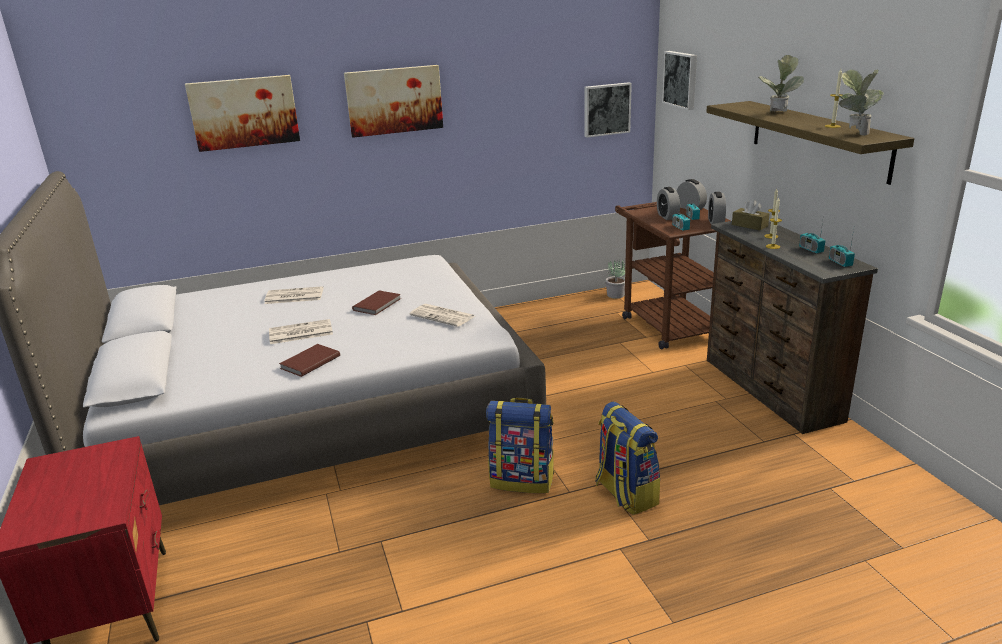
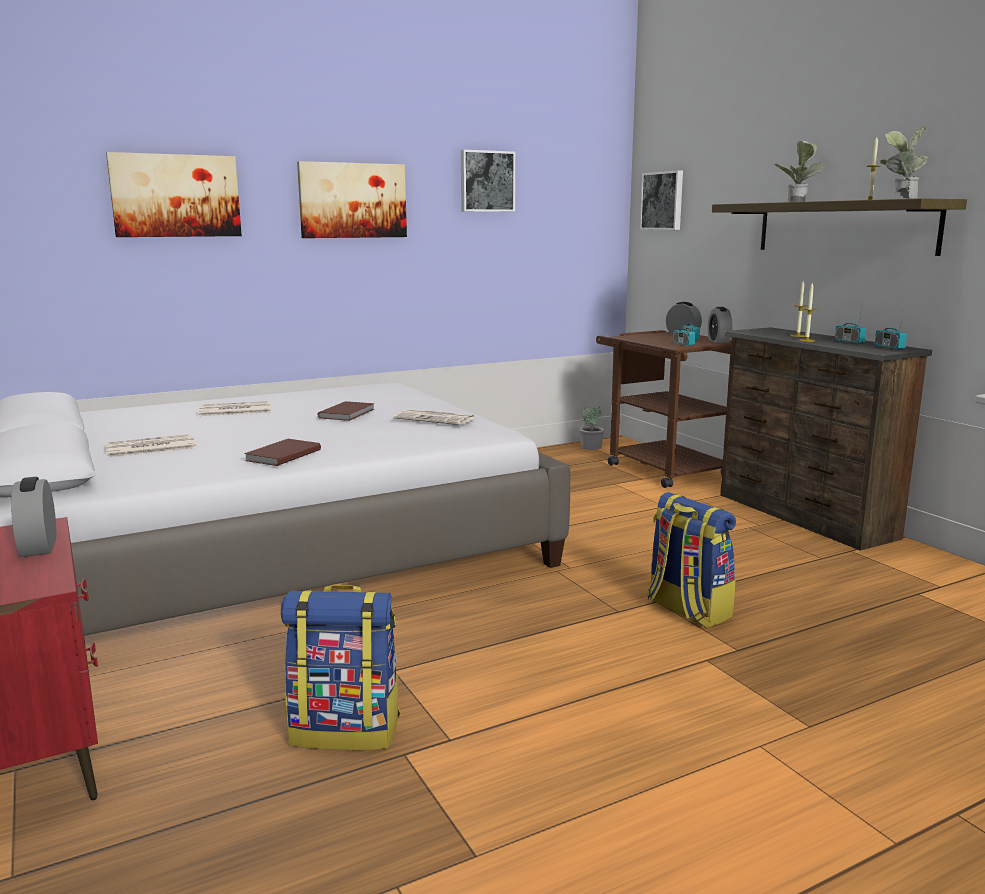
camera: 10 degrees left, 10 degrees down
(300, 333) = (257, 434): newspaper -> newspaper (149, 448)
(522, 480) = (555, 603): backpack -> backpack (346, 730)
(606, 109) = (579, 235): picture -> picture (486, 181)
(667, 216) = (662, 338): alarm clock -> alarm clock (39, 546)
(749, 225) = (767, 331): brown tissue box -> none

